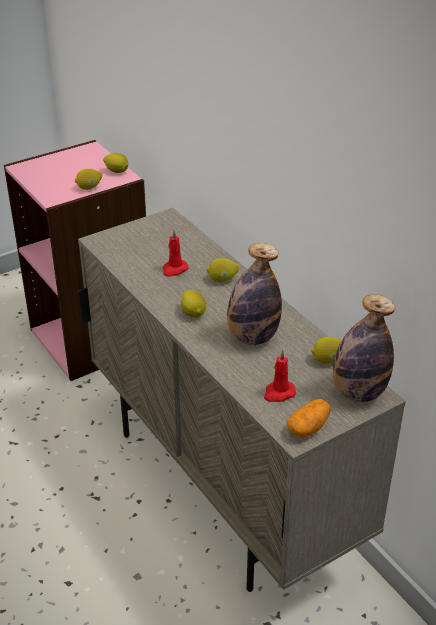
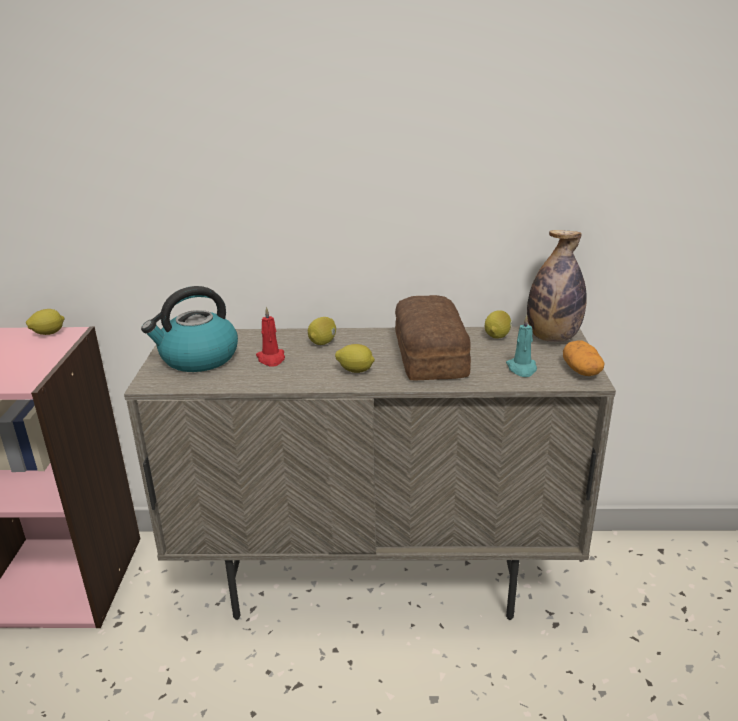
camera: 55 degrees left, 10 degrees down
(89, 187) = (46, 356): lemon -> none
(145, 241) = (198, 358): none -> kettle
(252, 337) = (428, 355): bottle -> bread
(278, 393) = (522, 369): red candle -> turquoise candle

